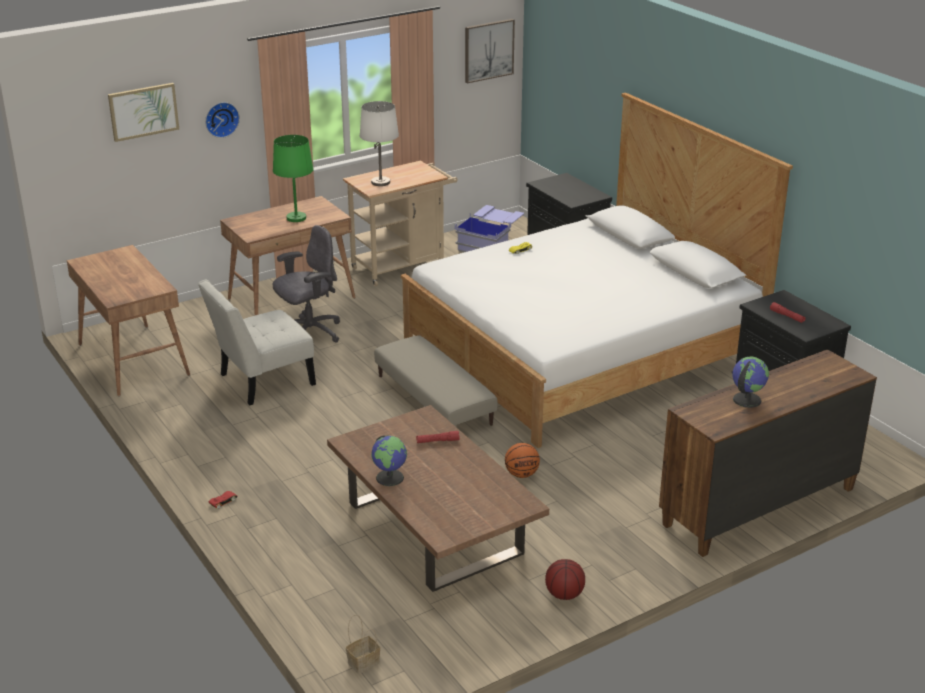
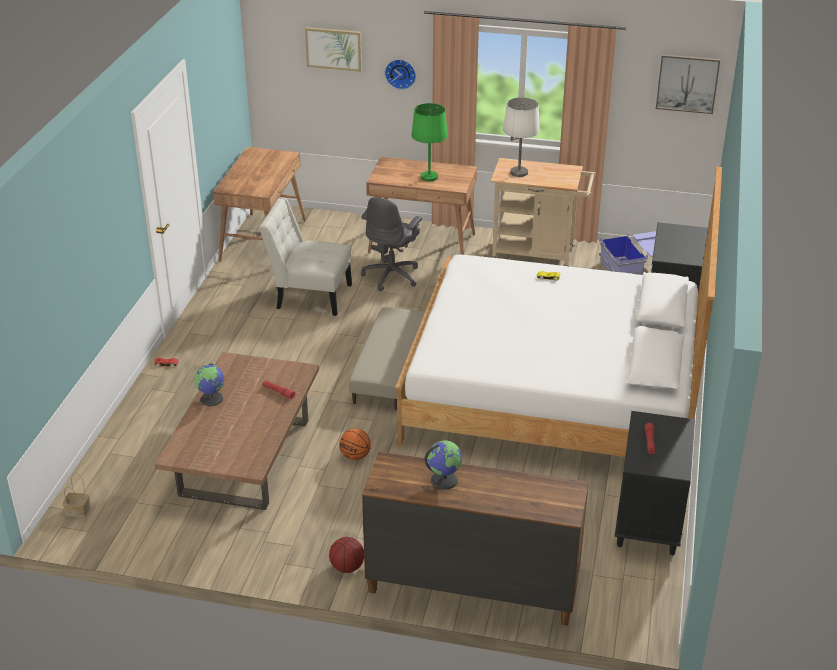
camera: 45 degrees right, 5 degrees up
(309, 333) = (392, 276): grey office chair -> grey office chair turned 105 degrees clockwise
(564, 595) = (243, 552): basketball -> basketball (346, 567)

